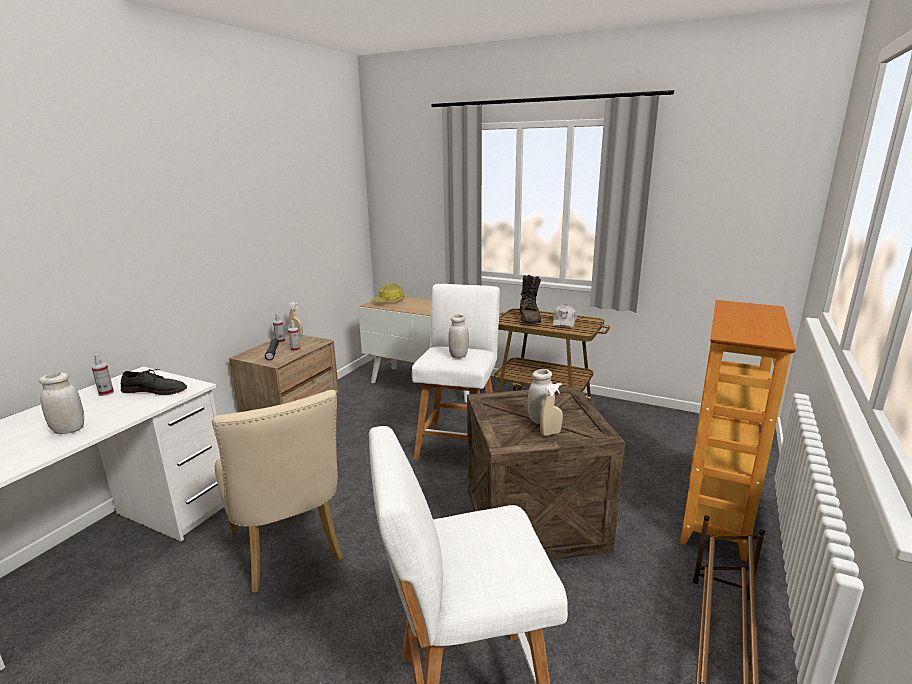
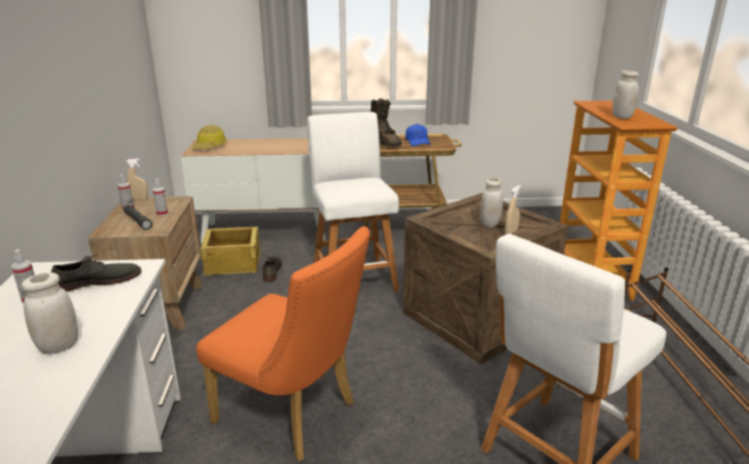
camera: 30 degrees left, 5 degrees up
(289, 551) = (294, 416): beige chair -> orange chair
(376, 405) = (232, 263): none -> crate
(398, 419) = (271, 270): none -> grey shoe
(458, 356) = (362, 186): white jar -> white jar (622, 117)
(564, 322) = (417, 141): white cap -> blue cap

